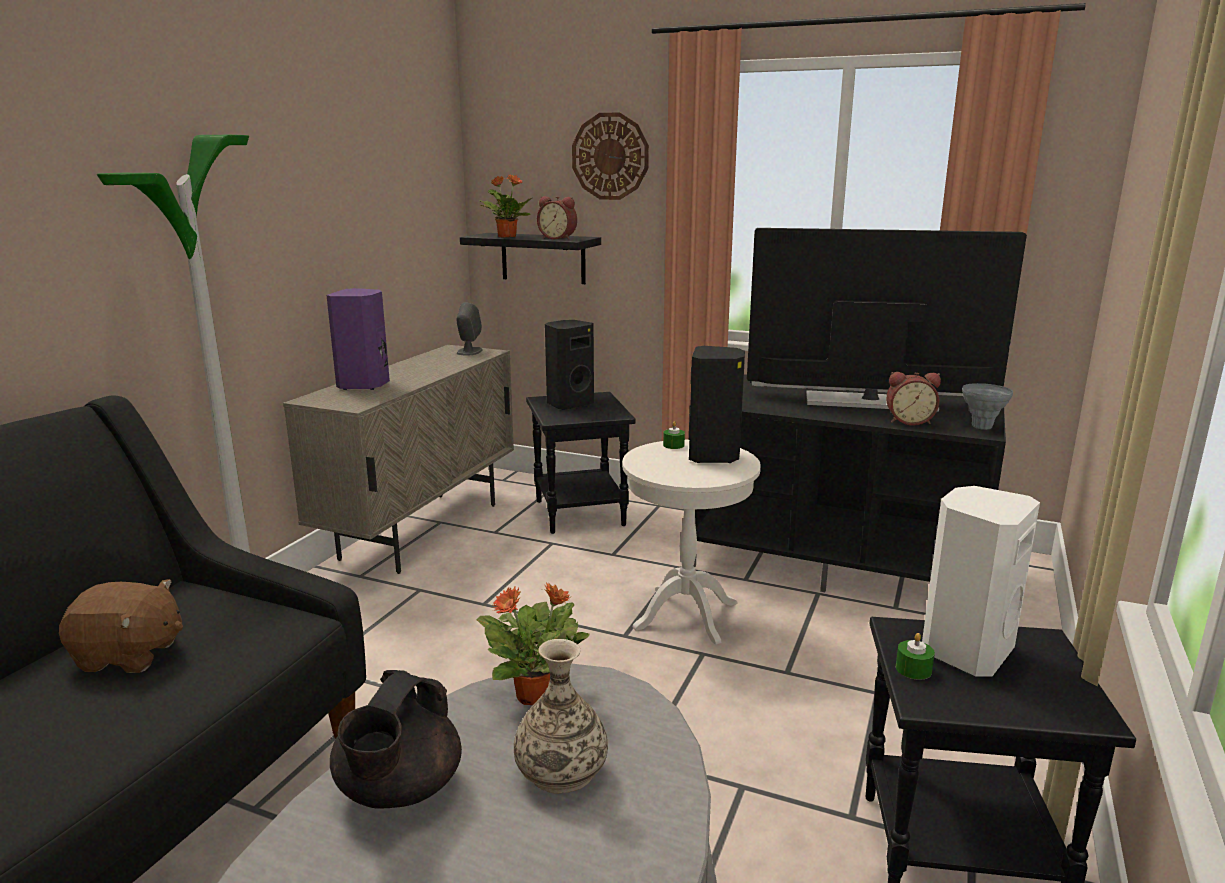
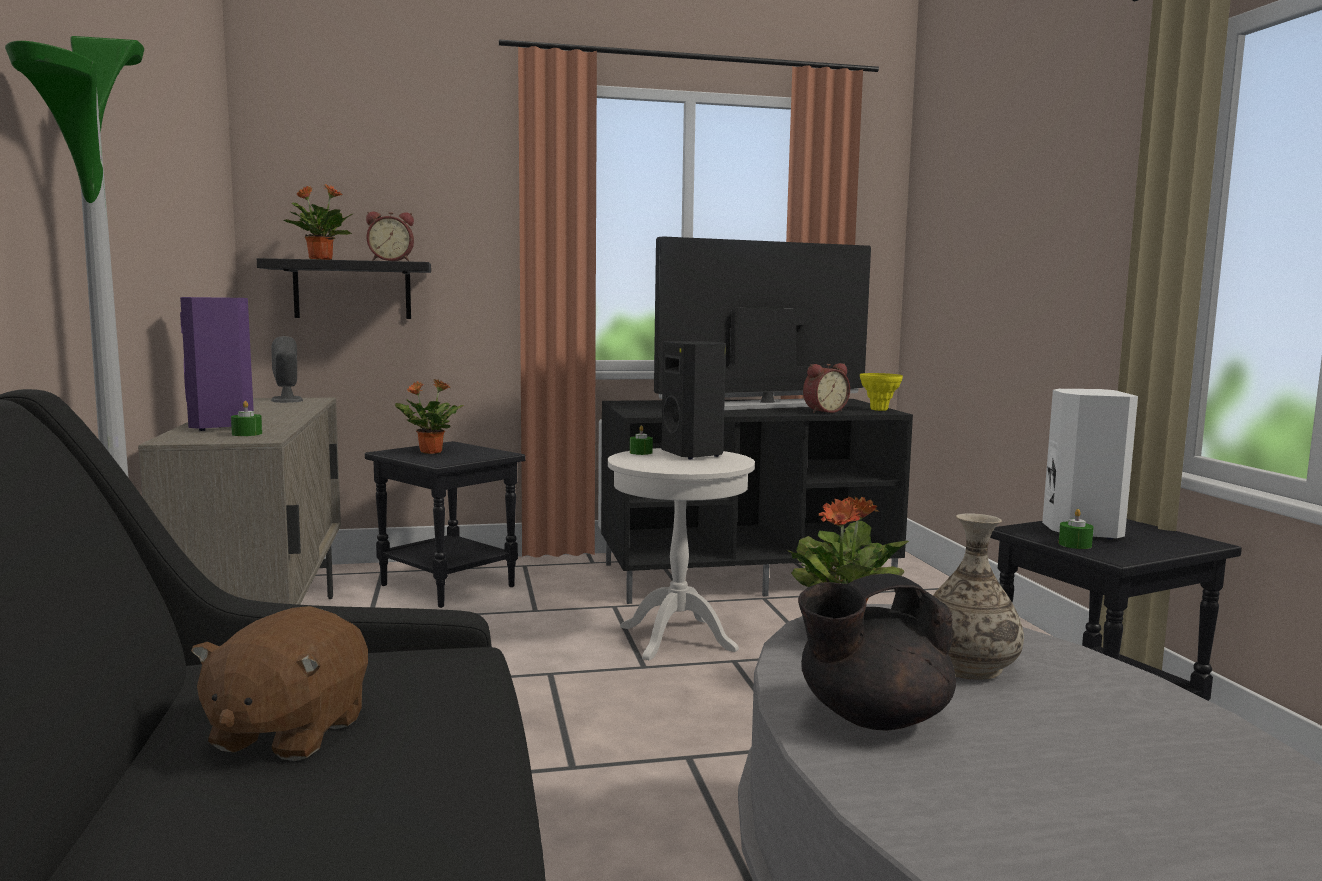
camera: 35 degrees left, 10 degrees down
(129, 655) = (287, 732): brown plush toy -> brown plush toy turned 135 degrees clockwise
(359, 398) = (247, 434): none -> green candle
(398, 790) = (871, 718): black teapot -> black teapot turned 90 degrees clockwise
(569, 404) = (430, 452): black speaker -> potted plant
(610, 156) = (440, 174): wall clock -> none
(982, 427) = (879, 410): grey vase -> yellow vase

